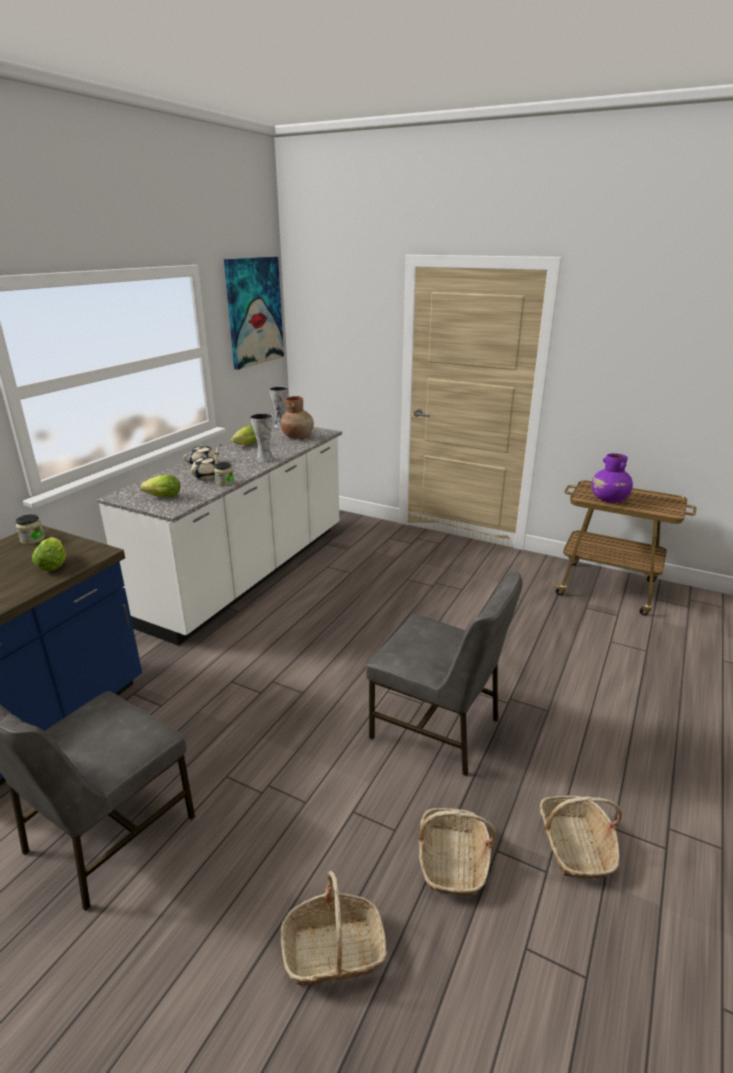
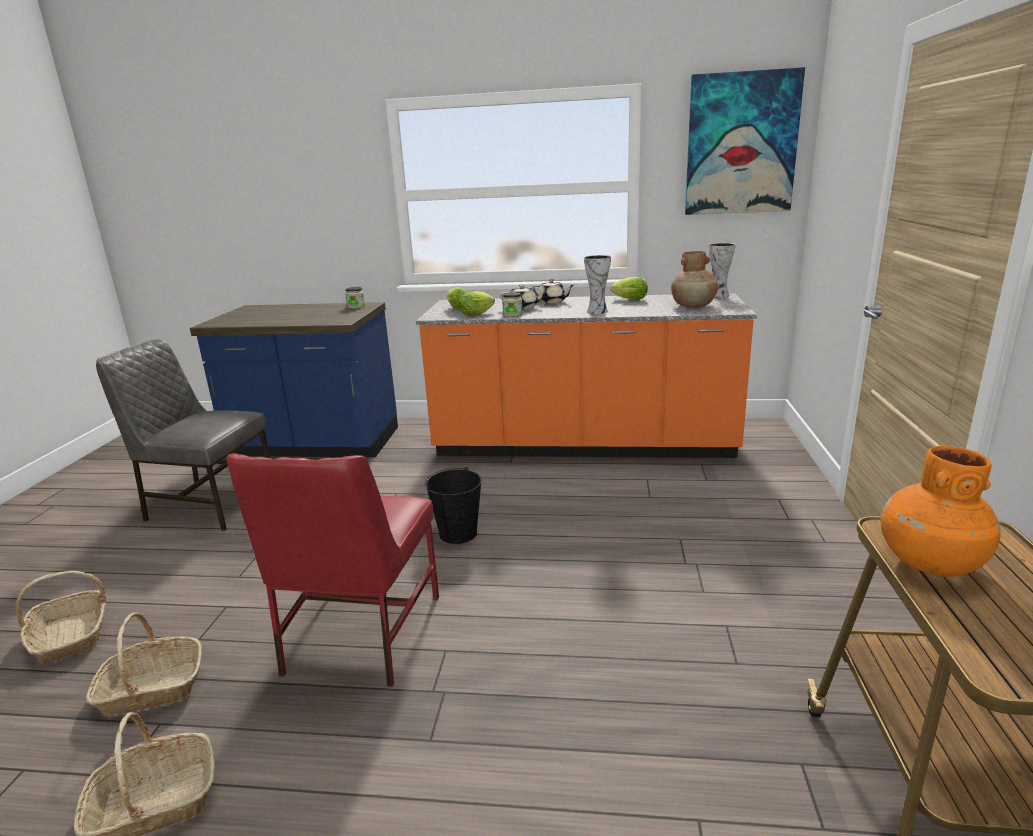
camera: 70 degrees right, 5 degrees down
(54, 564) = (317, 318): lettuce -> lettuce (478, 314)
(248, 573) = (583, 445): white counter -> orange counter
(333, 659) = (458, 533): none -> black bucket
(437, 728) = (360, 635): grey chair -> red chair
(609, 499) = (929, 562): purple vase -> orange vase

